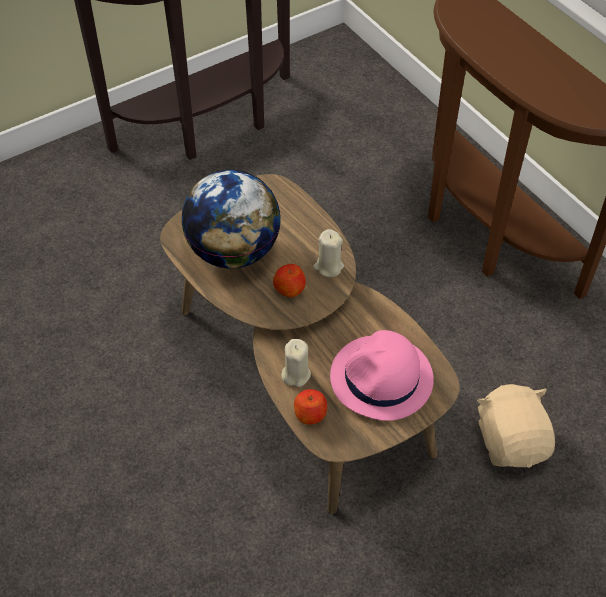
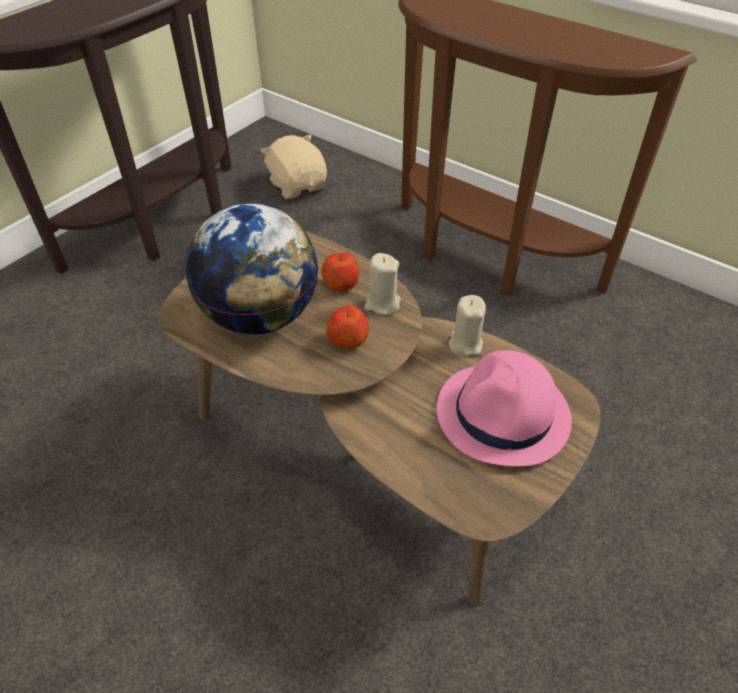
camera: 20 degrees left, 5 degrees down
(296, 374) = (397, 441): beige candle -> beige candle (465, 344)
(310, 414) = (440, 486): apple -> apple (341, 284)
(511, 441) = (623, 451): beige plush toy -> beige plush toy (298, 185)

